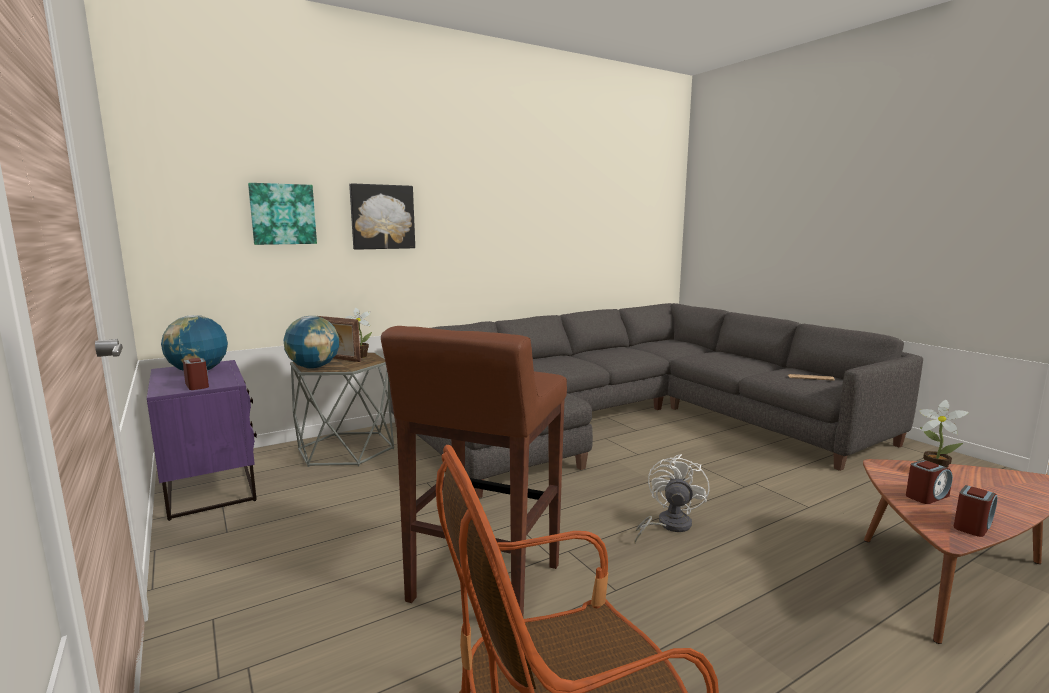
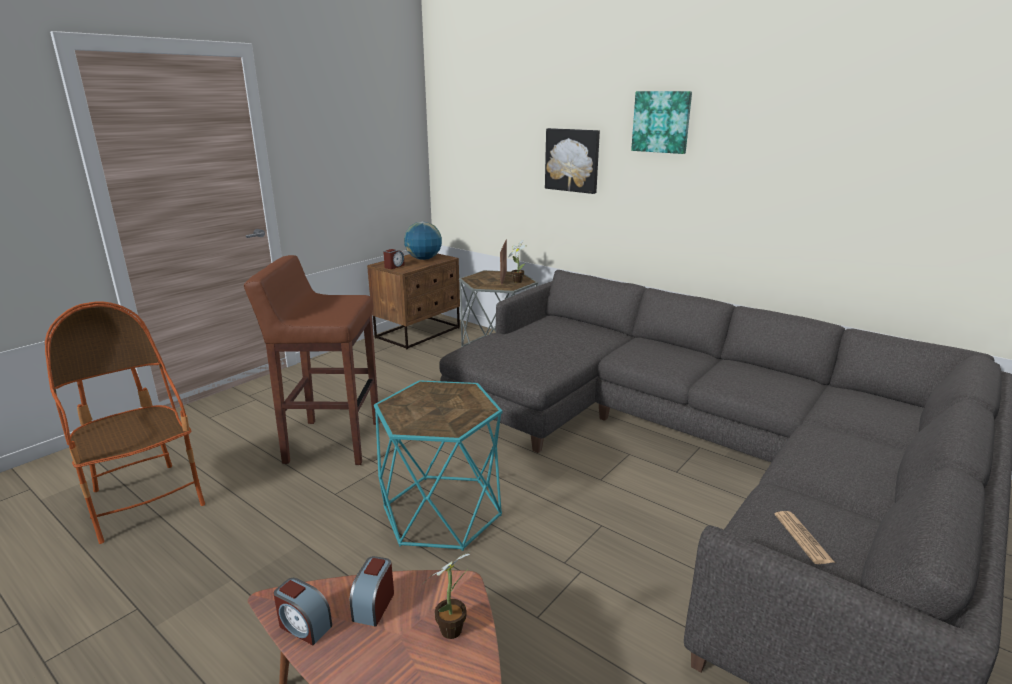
camera: 70 degrees right, 10 degrees up
(212, 486) = (419, 333): purple nightstand -> brown nightstand
(283, 214) = (504, 153): picture -> picture (661, 122)
(314, 367) = (474, 278): globe -> none
(668, 525) = (443, 511): white fan -> turquoise side table
(926, 496) = (374, 605): alarm clock -> alarm clock turned 60 degrees clockwise

